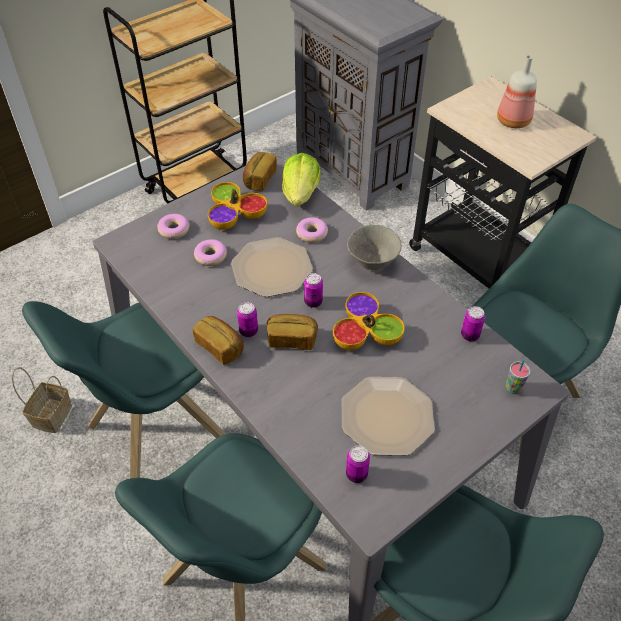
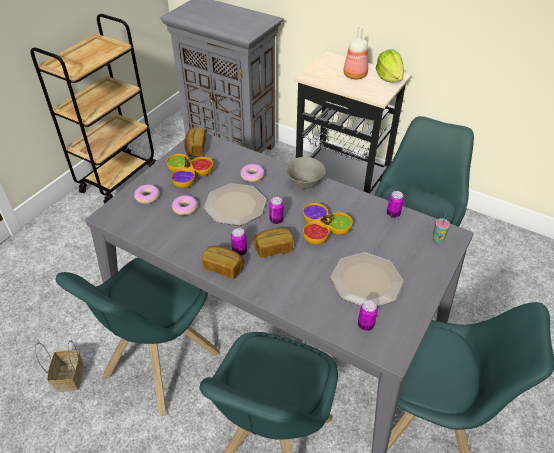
camera: 20 degrees left, 5 degrees down
(301, 194) = (231, 152): lettuce -> lettuce (389, 78)

